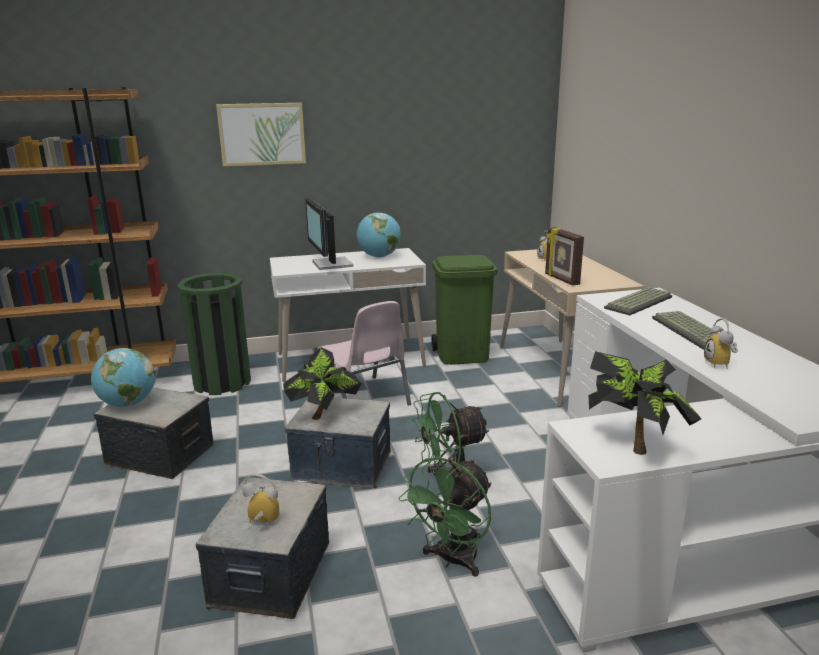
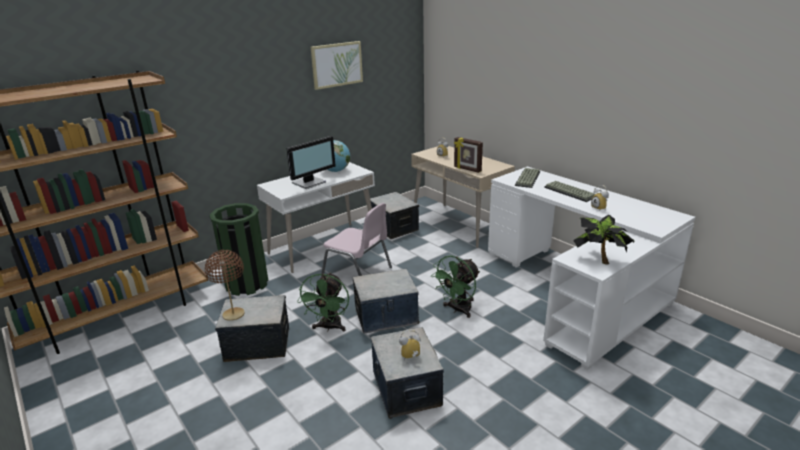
camera: 25 degrees left, 5 degrees up
(127, 404) = (233, 315): globe -> brown table lamp
(262, 134) = (242, 94): picture -> picture (336, 64)
(324, 414) = (376, 286): potted plant -> none
(330, 264) = (310, 183): monitor -> monitor turned 90 degrees counterclockwise
(452, 560) = (494, 348): green fan -> green fan (329, 327)
(462, 356) = (394, 227): green trash can -> storage box

